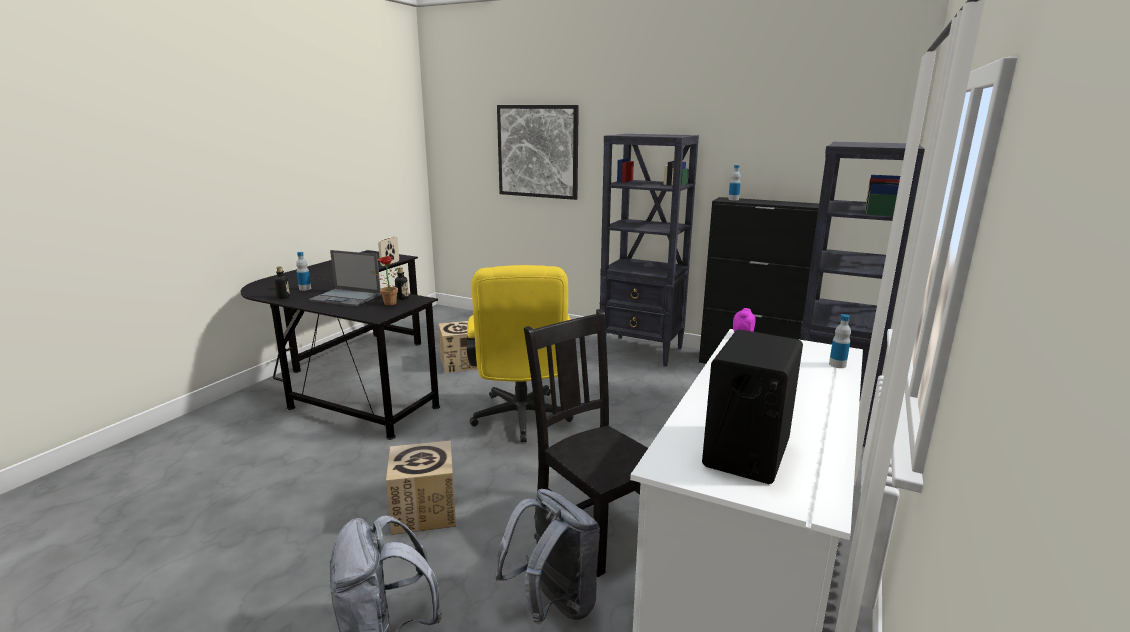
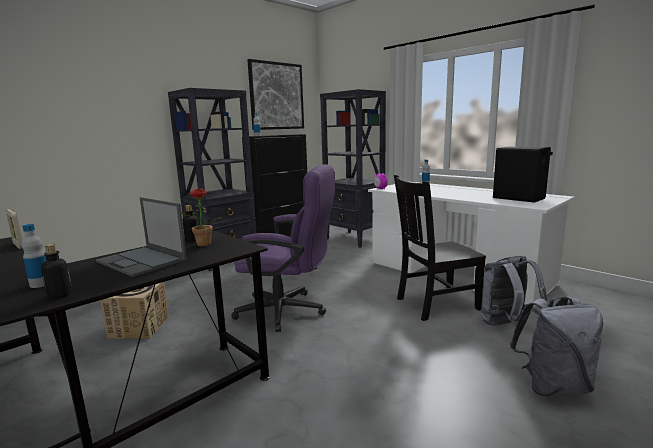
camera: 70 degrees left, 5 degrees down
(346, 298) = (142, 261): laptop -> laptop turned 90 degrees clockwise
(424, 511) = (403, 363): cardboard box -> none
(521, 420) = (289, 311): yellow office chair -> purple office chair
(538, 151) = (72, 109): picture -> picture (276, 96)

